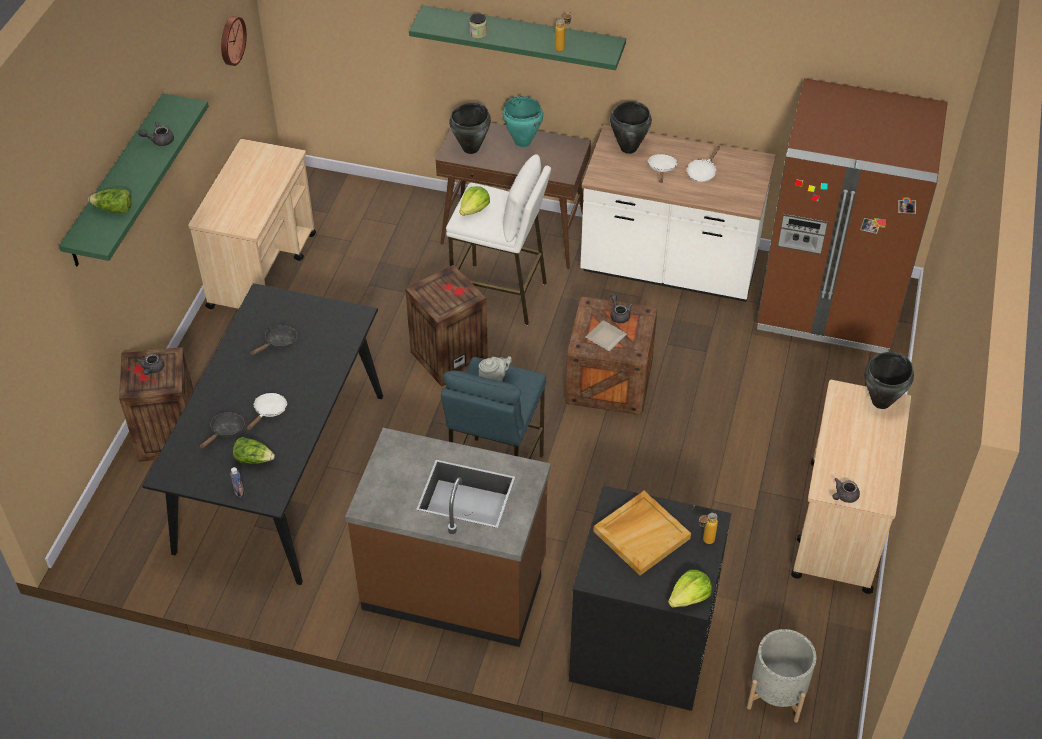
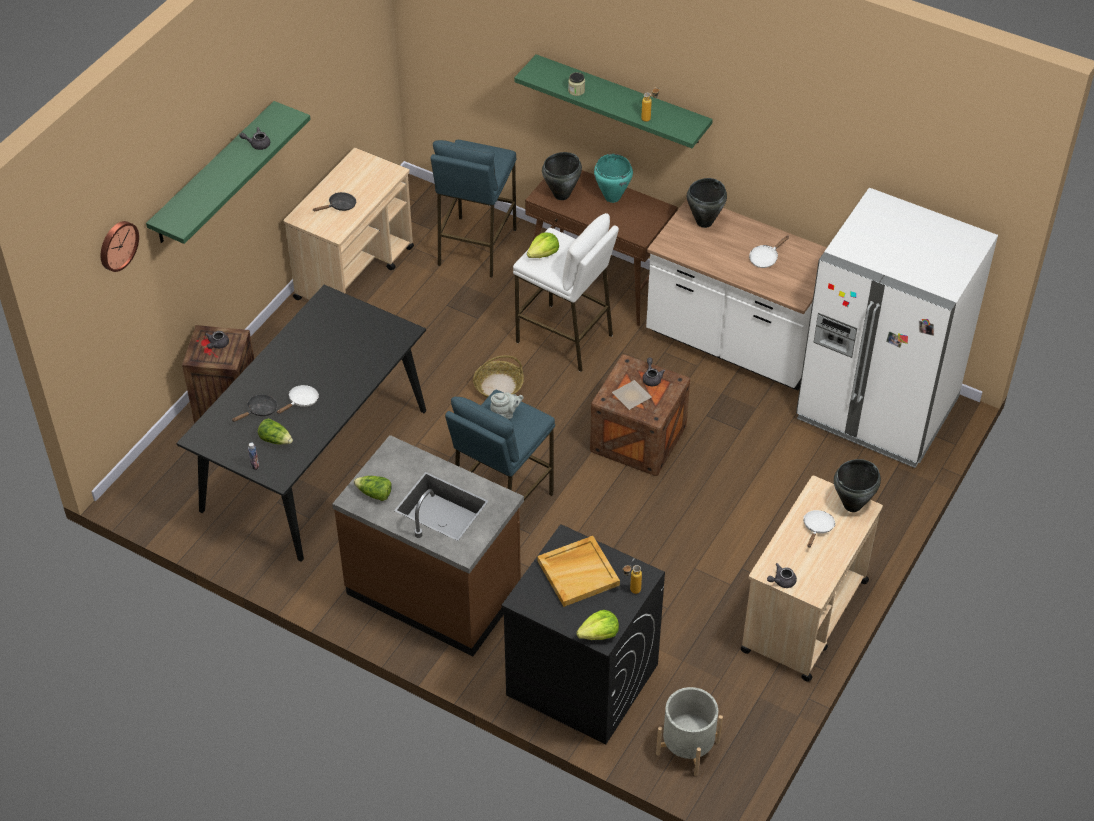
camera: 15 degrees right, 0 degrees up
(114, 209) = (200, 199): lettuce -> lettuce (374, 494)
(231, 40) = (357, 57): wall clock -> wall clock (117, 245)
(278, 342) = (329, 342): black frying pan -> black frying pan (340, 206)
(379, 222) = (475, 247): none -> blue stool
(449, 355) = (498, 386): crate -> basket
(662, 169) = (728, 248): white frying pan -> white frying pan (817, 528)
(828, 305) = (877, 409): brown fridge -> white fridge

